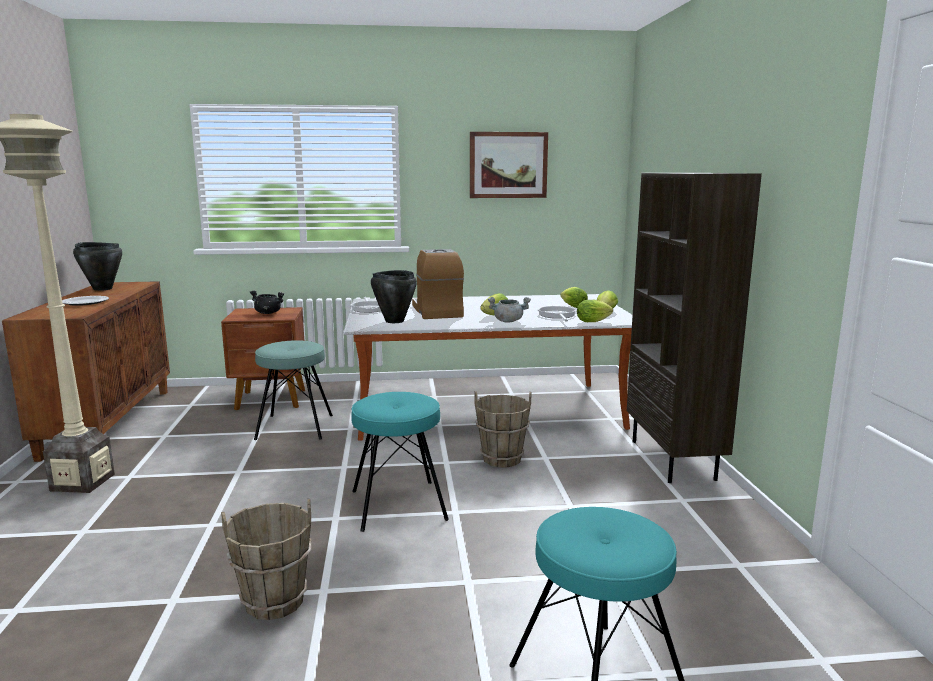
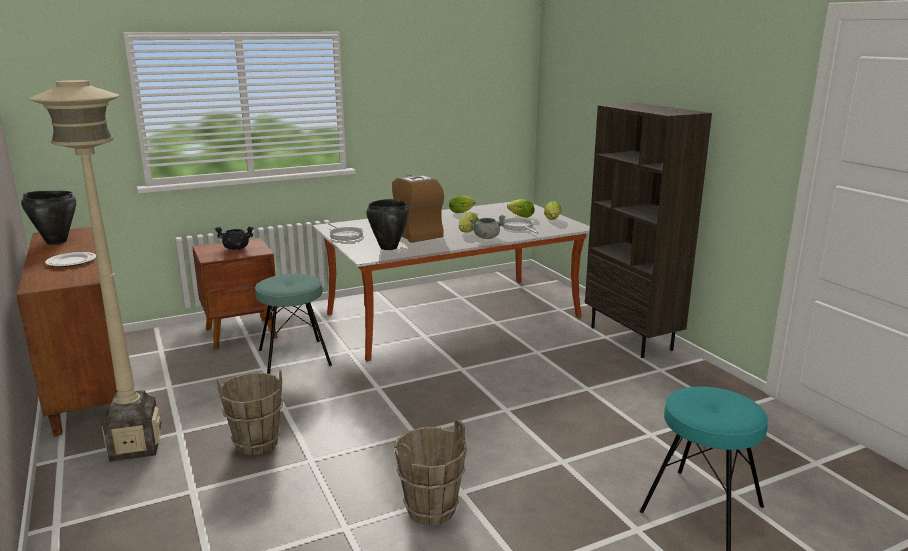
camera: 20 degrees left, 5 degrees up
(398, 505) = (456, 413): turquoise stool -> none
(501, 459) = (504, 358): brown bucket -> brown bucket (256, 443)
(508, 165) = (440, 86): picture -> none
(594, 321) = (555, 231): lettuce -> lettuce (462, 212)

